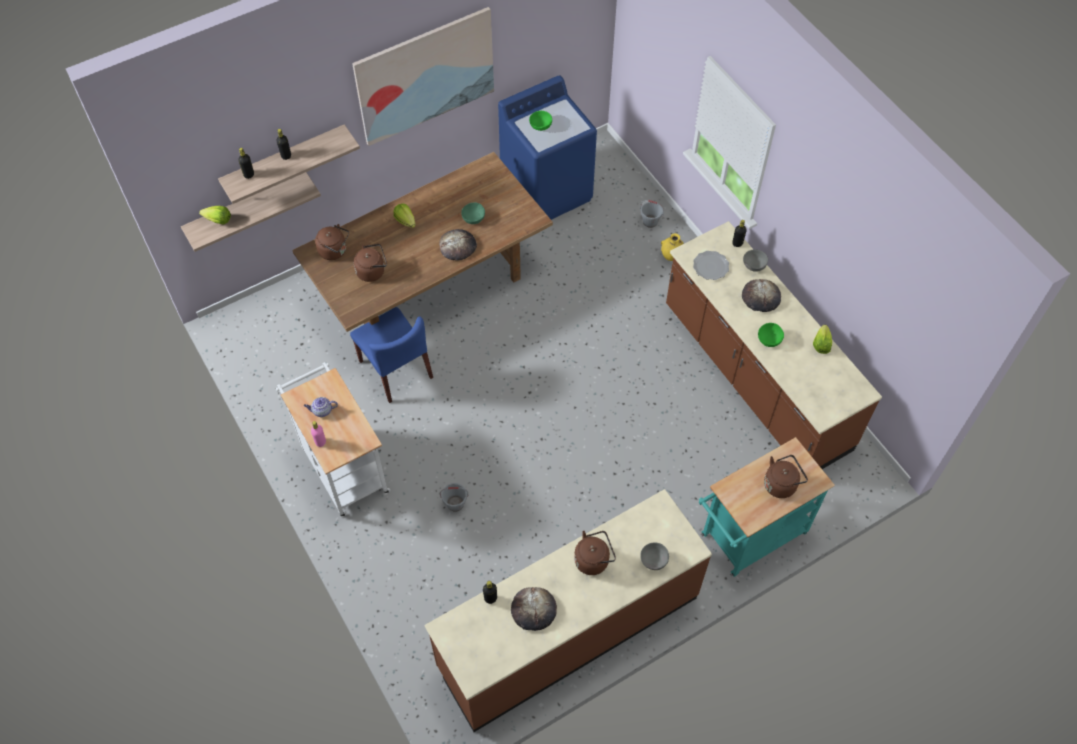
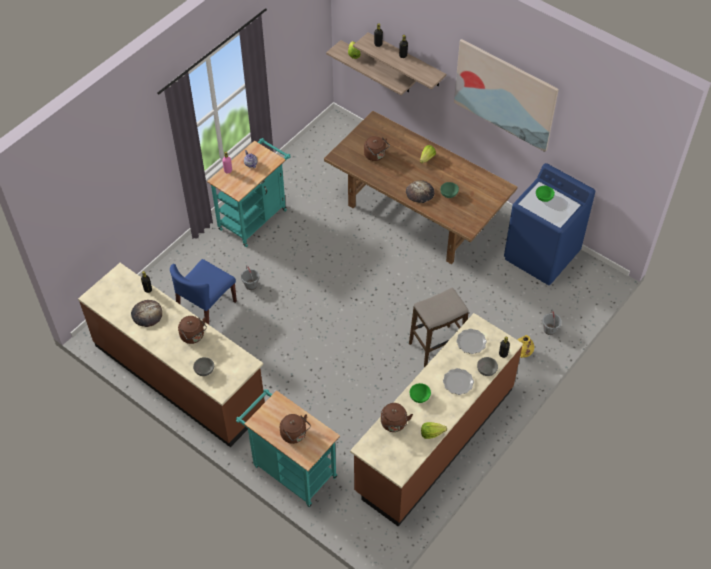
camera: 70 degrees right, 5 degrees down
(334, 251) = (382, 131): brown kettle -> brown kettle (394, 424)
(342, 466) = (255, 217): white cart -> turquoise cart
(396, 369) = (340, 219): blue chair -> blue chair (206, 308)
(631, 333) = (436, 346): none -> stool
(761, 297) = (457, 382): bread -> plate

